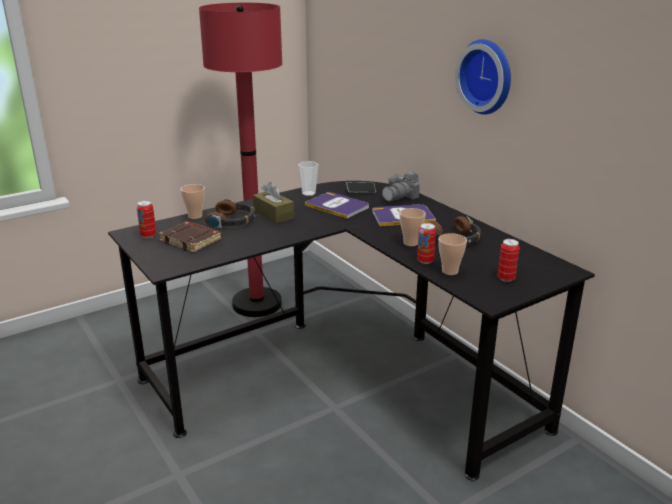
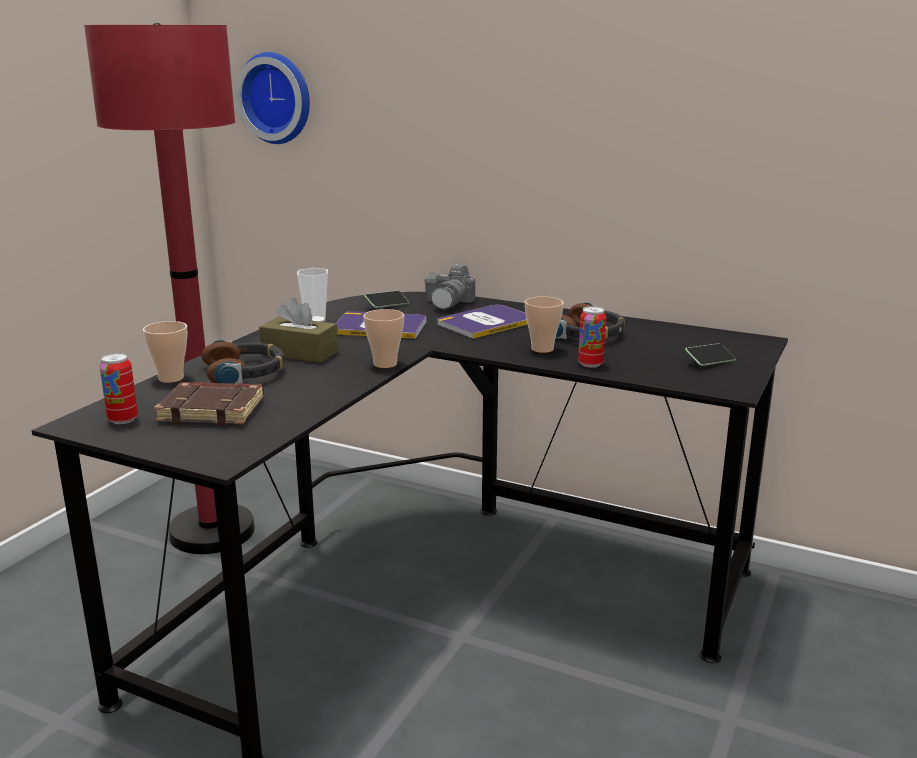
camera: 30 degrees left, 5 degrees down
(450, 271) = (637, 369): cup -> cup (385, 364)
(487, 76) = (577, 104): wall clock -> wall clock (277, 98)
(506, 278) = (709, 362): can -> phone

